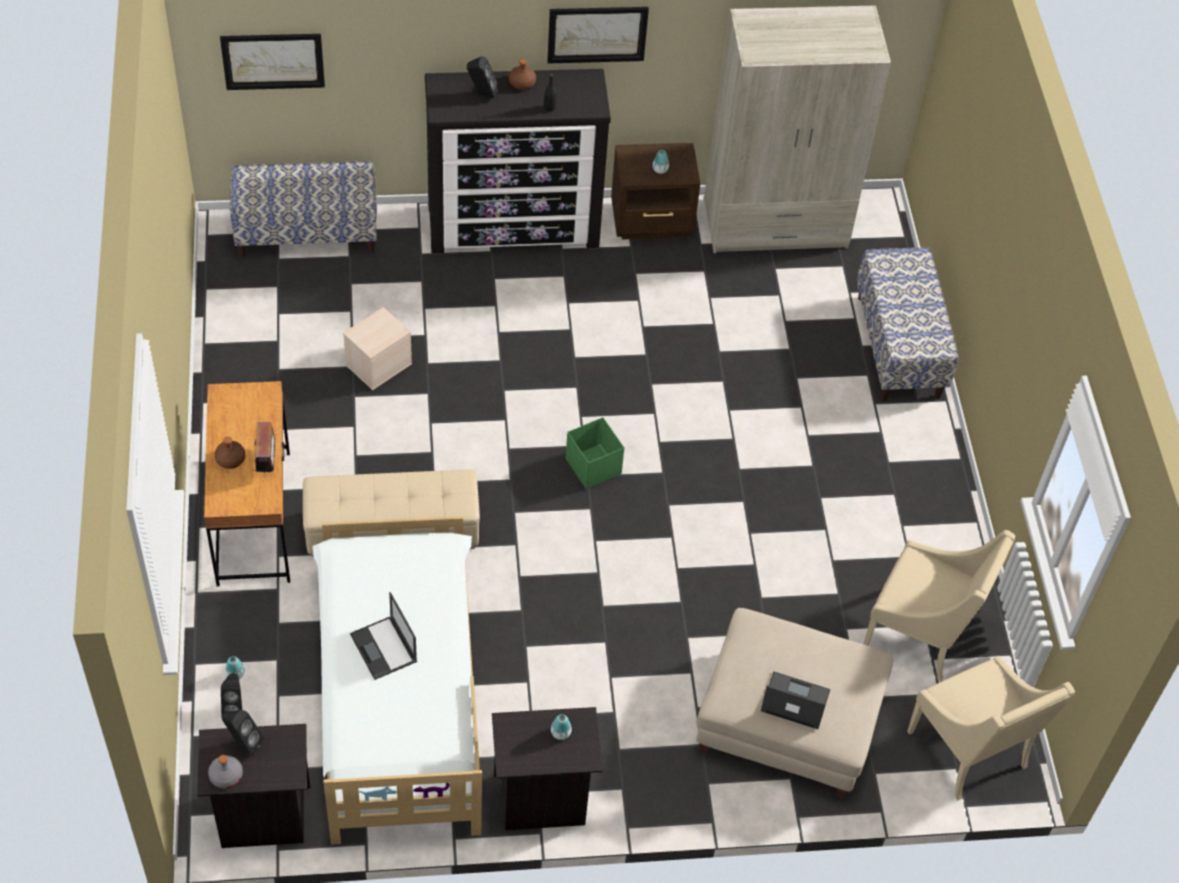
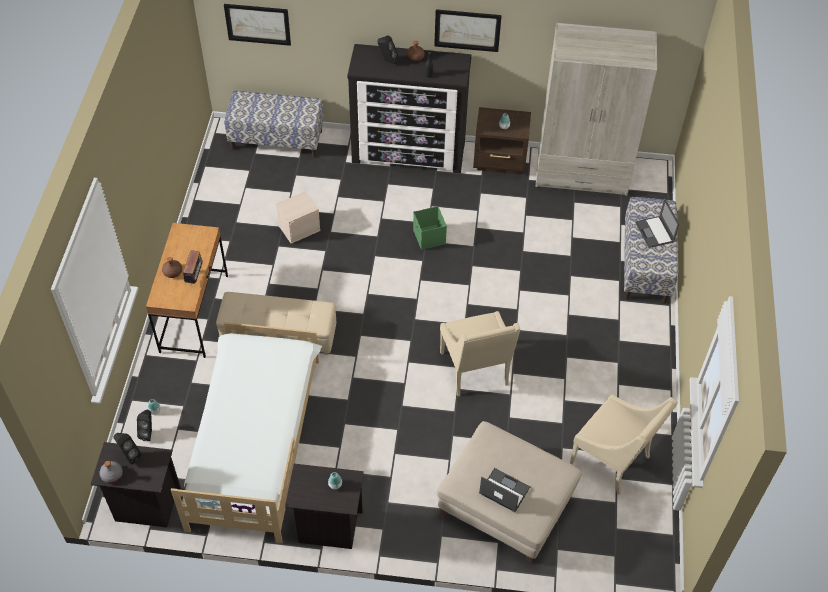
camera: 15 degrees right, 0 degrees up
(384, 648) = (242, 409): laptop -> laptop (655, 232)
(593, 467) = (419, 314): green storage box -> green storage box (429, 237)
(970, 752) = (627, 546): beige armchair -> beige armchair (475, 370)

